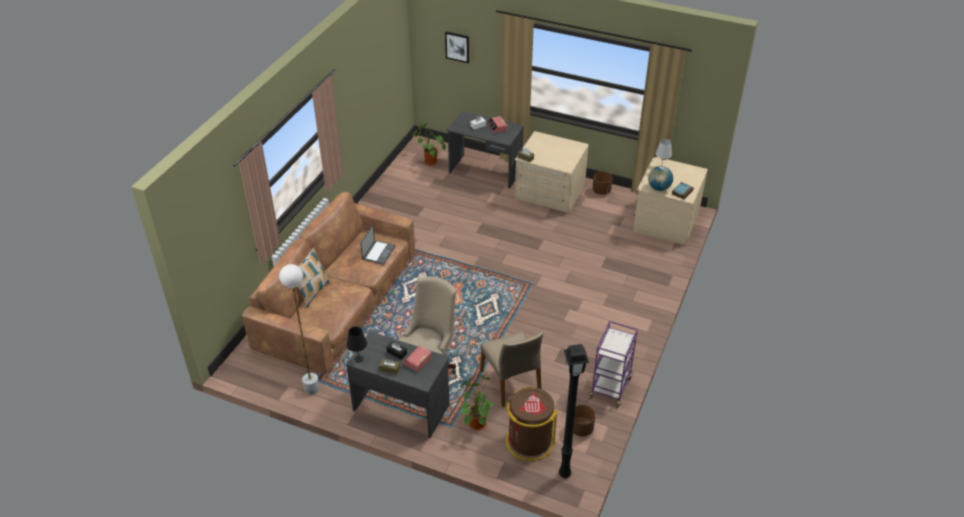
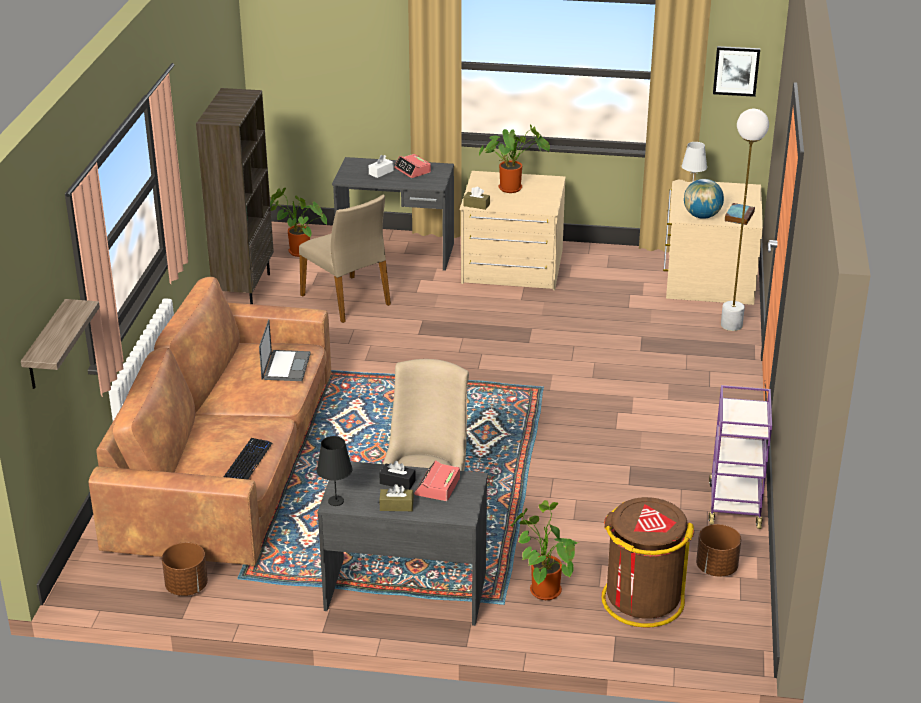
camera: 15 degrees left, 10 degrees down
(219, 244) = (46, 346): none -> shelf
(311, 388) = (236, 591): white floor lamp -> white floor lamp (731, 325)
(313, 292) = (195, 438): pillow -> none
(333, 315) = (247, 461): none -> keyboard
(390, 183) = (244, 289): none -> brown bookcase
(457, 47) = (329, 49): picture -> picture (736, 70)
(511, 383) = (573, 525): beige chair -> beige chair (347, 300)
(553, 148) = (512, 188): none -> potted plant
(564, 475) = (720, 635): black floor lamp -> none
(601, 191) = (592, 254): brown planter -> brown planter (187, 587)

